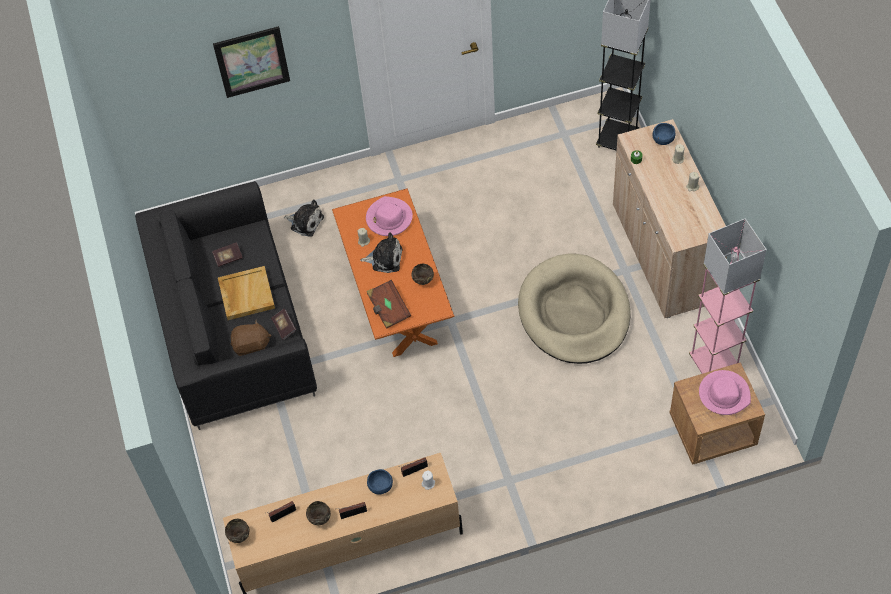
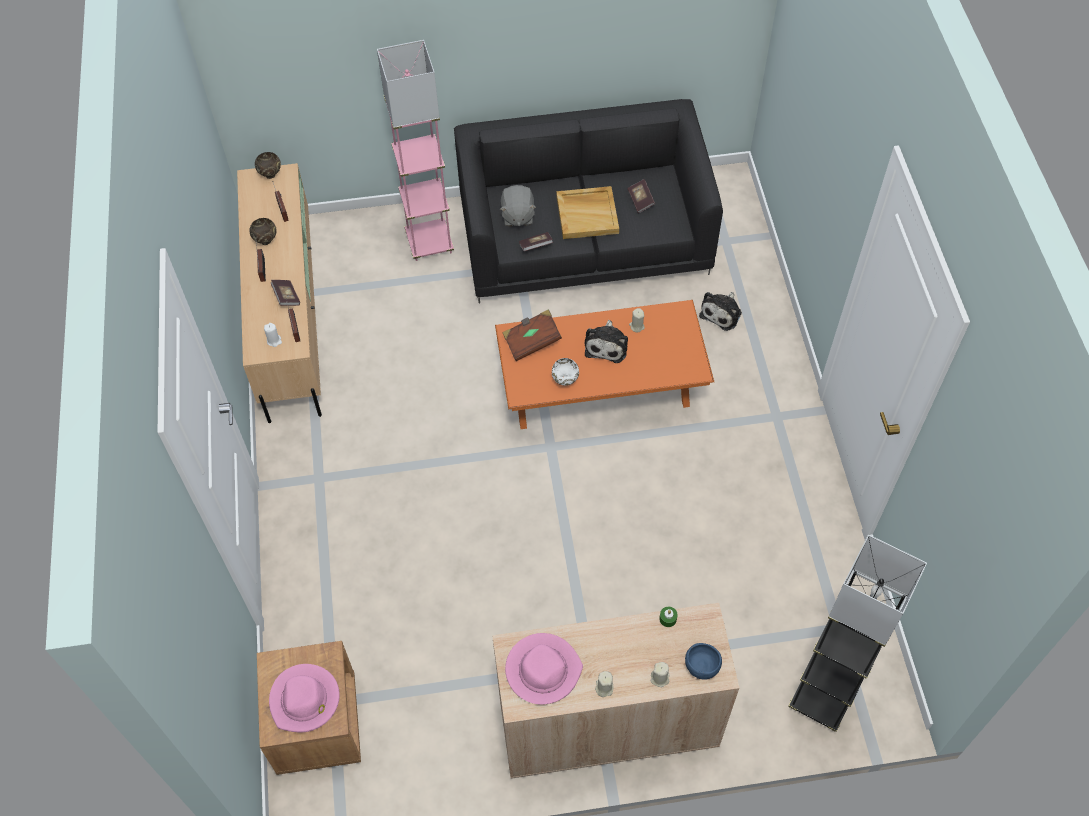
camera: 95 degrees right, 0 degrees up
(251, 346) = (517, 216): brown plush toy -> grey plush toy
(252, 61) = (827, 132): picture -> none
(381, 486) = (286, 297): blue bowl -> book
(389, 218) = (667, 355): pink hat -> pink hat (542, 670)
(423, 281) = (565, 381): brown bowl -> white bowl
(574, 312) = (534, 589): beige dog bed -> none
(713, 363) = (416, 750): pink floor lamp -> pink floor lamp (429, 243)

